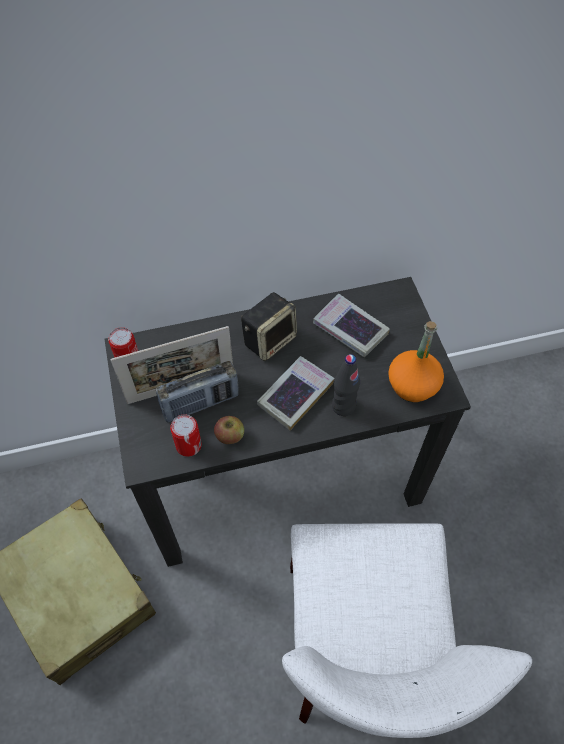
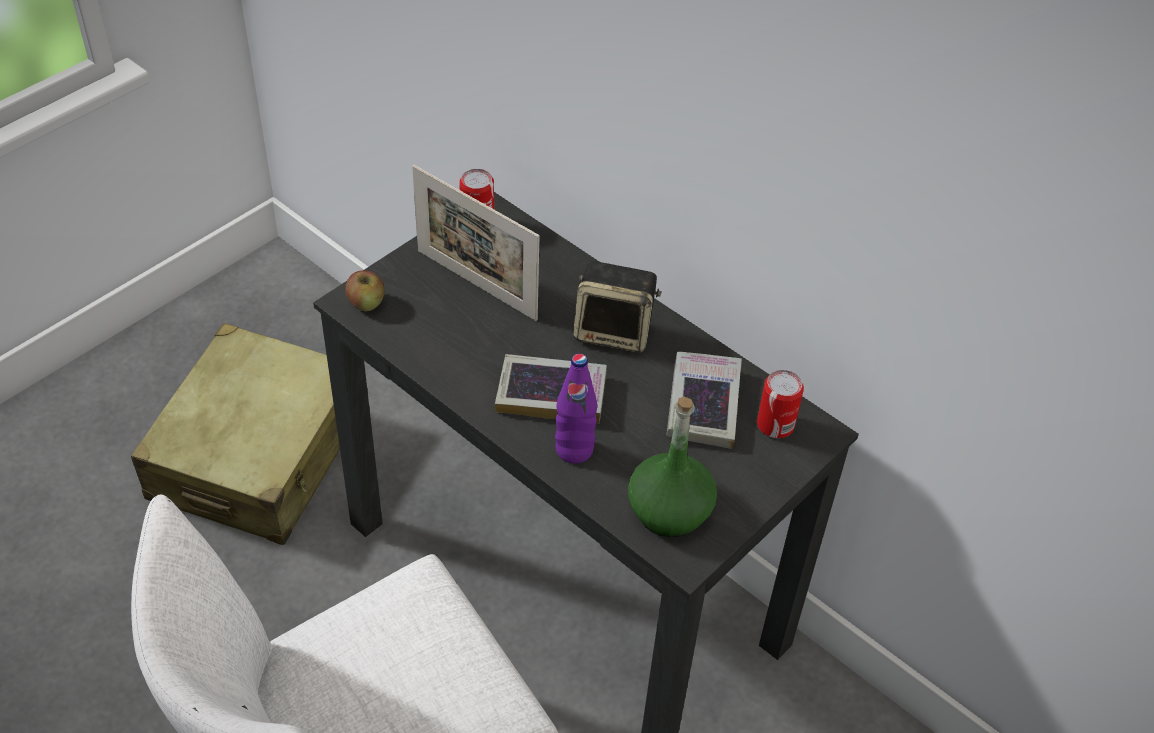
camera: 55 degrees right, 10 degrees down
(188, 445) = (404, 328): can -> can (775, 424)
(200, 404) = (468, 312): radio -> none
(230, 436) = (444, 359): apple -> apple (366, 303)
(343, 406) = (574, 450): black bottle -> purple bottle
(412, 385) = (669, 510): orange bottle -> green bottle

